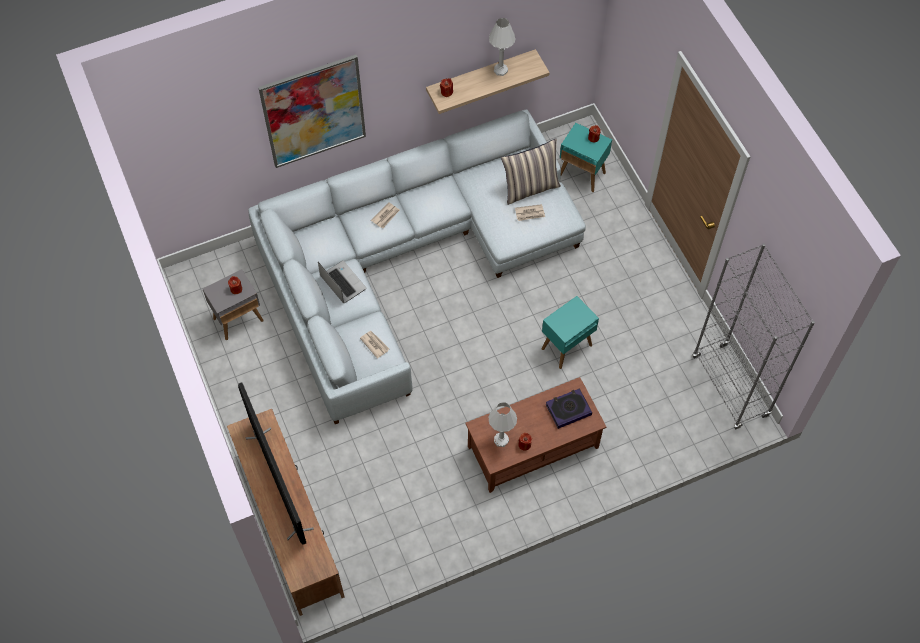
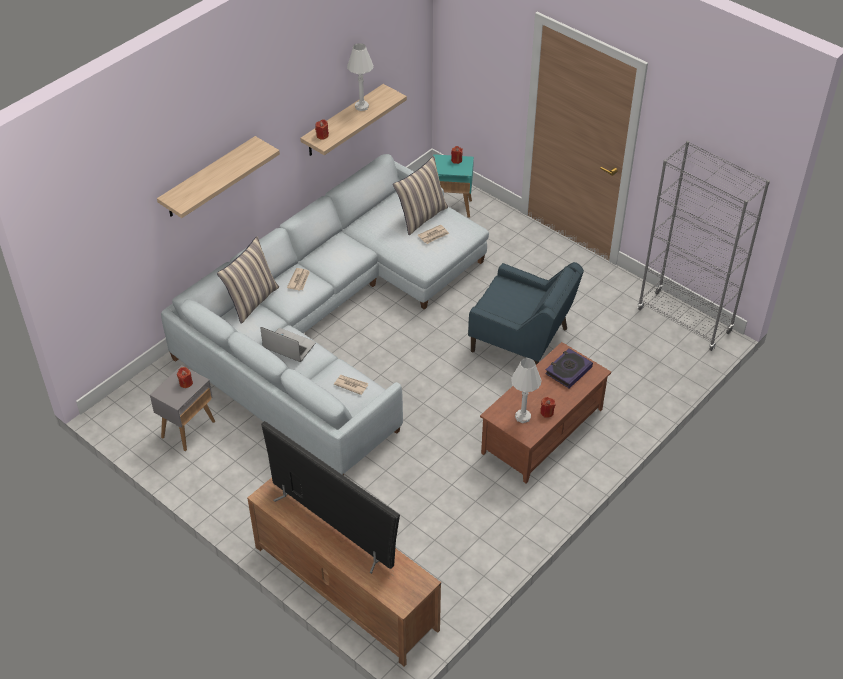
camera: 25 degrees left, 15 degrees down
(314, 111) = (209, 178): picture -> shelf
(335, 221) = (252, 300): none -> pillow
(566, 347) = (522, 341): turquoise side table -> blue armchair

